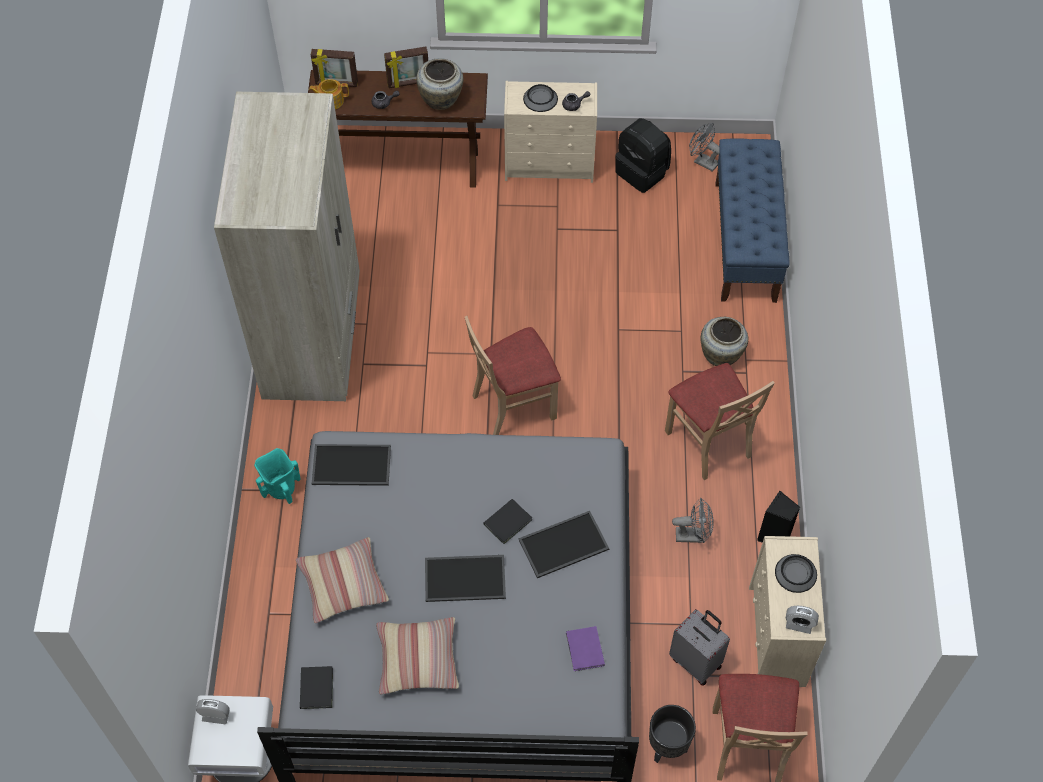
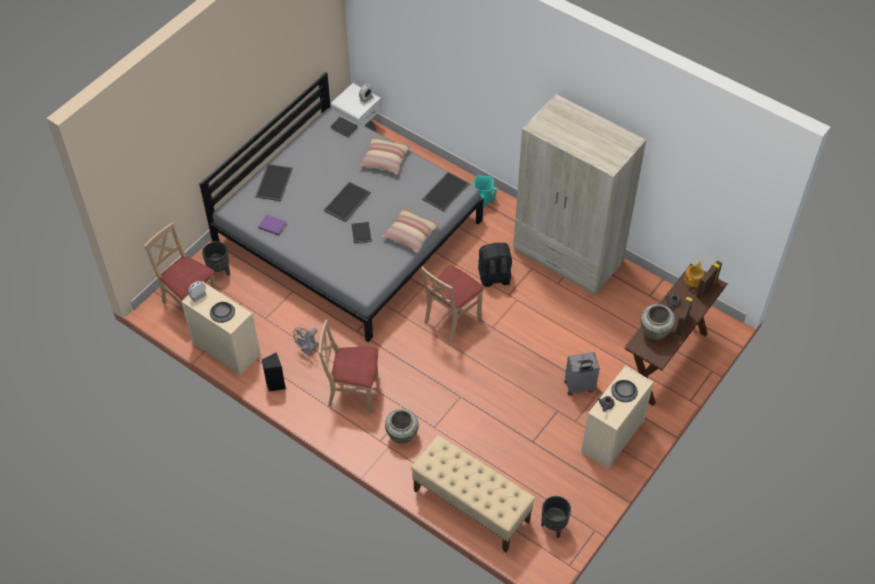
camera: 125 degrees right, 5 degrees down
(418, 659) = (324, 166): pillow -> pillow (410, 234)
(513, 405) = (451, 319): beige chair -> beige chair turned 150 degrees counterclockwise
(563, 546) = (329, 247): tray -> tray (273, 182)
(642, 172) = (569, 485): black backpack -> black backpack (494, 278)
(696, 661) = (246, 308): grey suitcase -> grey suitcase (579, 387)
(702, 161) = (553, 526): grey fan -> black planter
(745, 242) = (471, 506): blue bench -> beige bench

